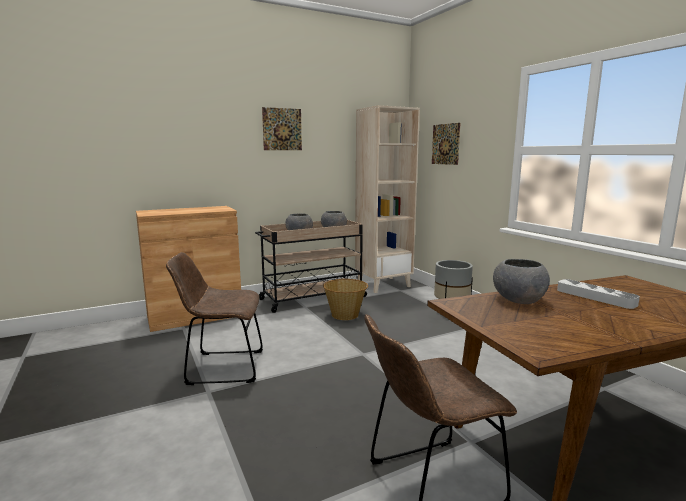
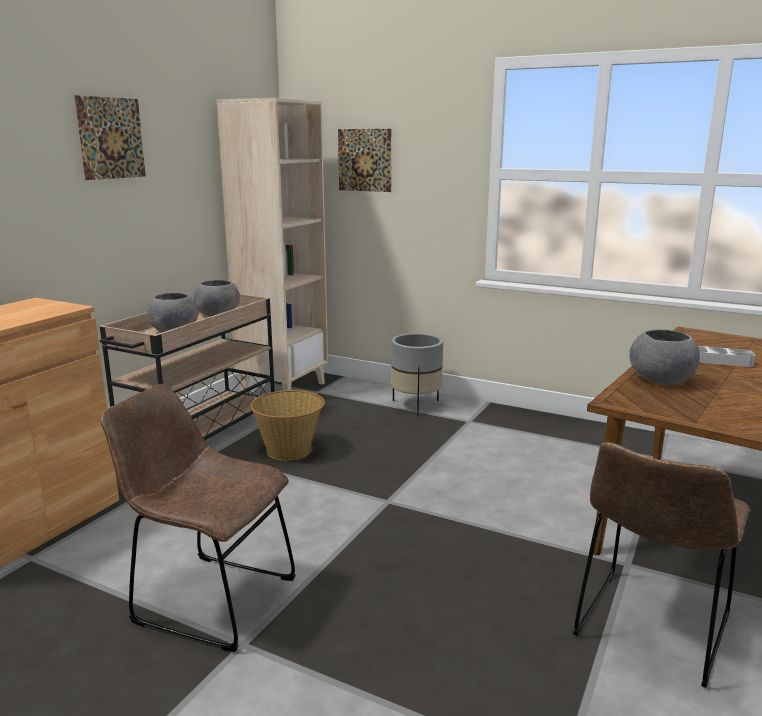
camera: 35 degrees left, 5 degrees up
(221, 367) = (208, 598): brown chair -> brown chair turned 60 degrees clockwise

